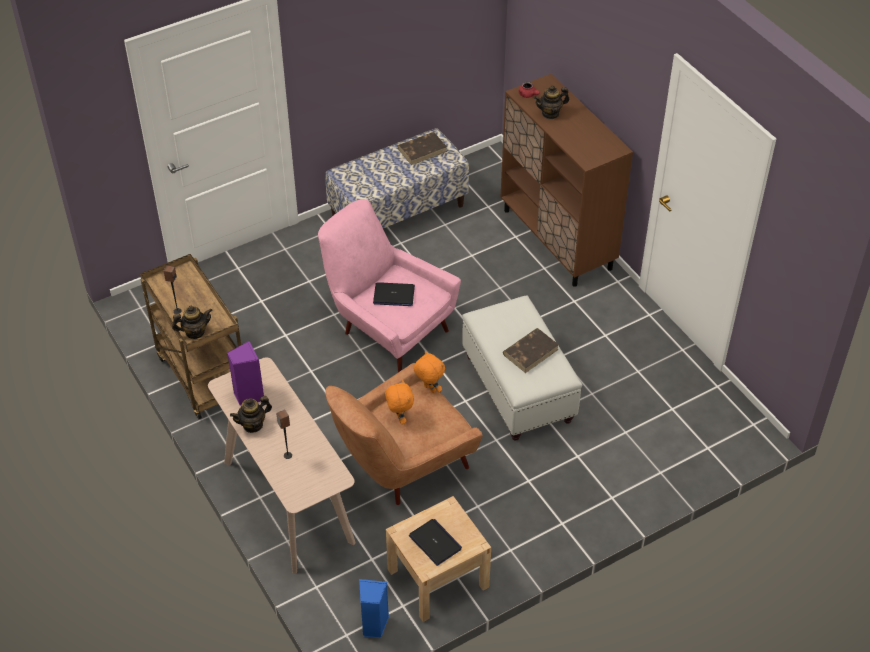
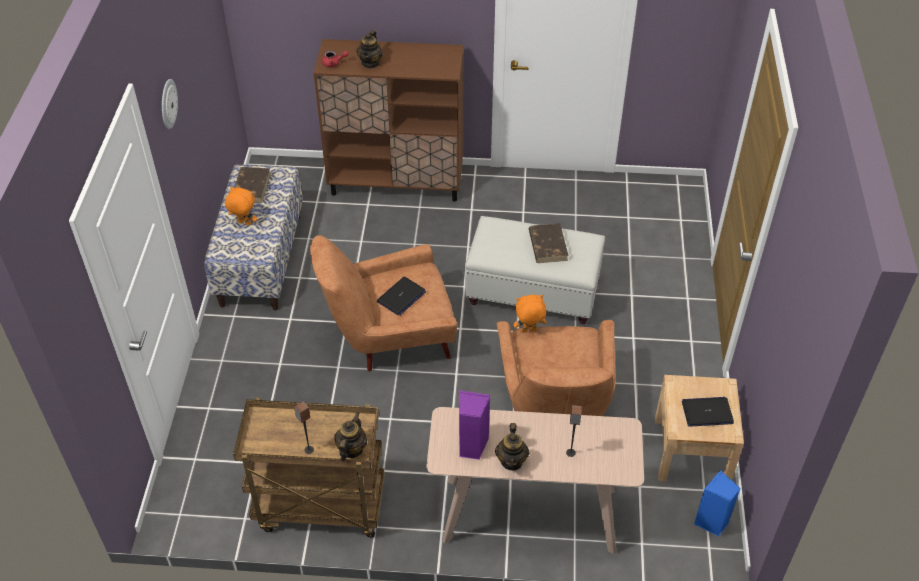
camera: 55 degrees left, 0 degrees up
(336, 30) = (167, 104): none -> wall clock
(387, 328) = (390, 339): pink armchair -> brown armchair
(399, 418) = (547, 366): orange plush toy -> orange plush toy (243, 223)

